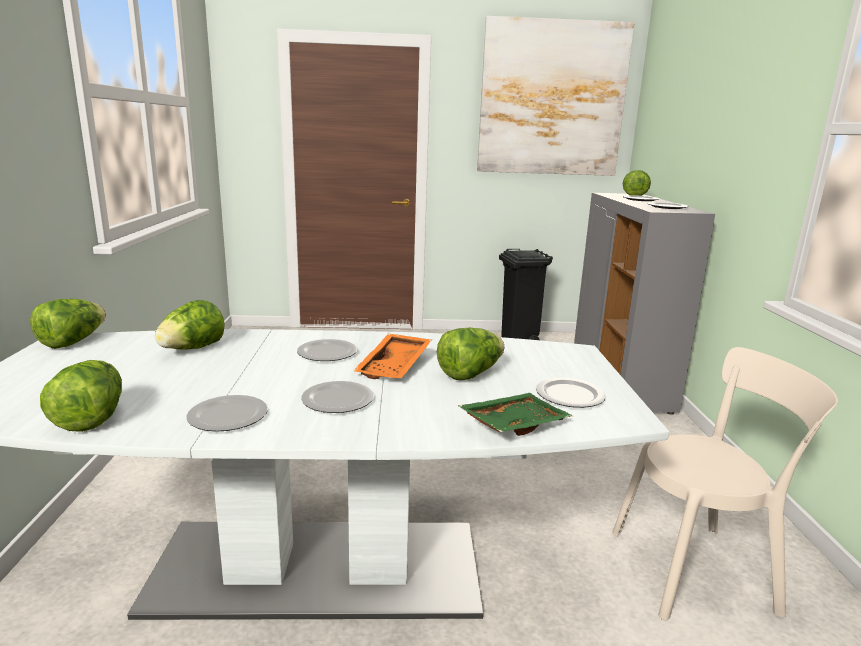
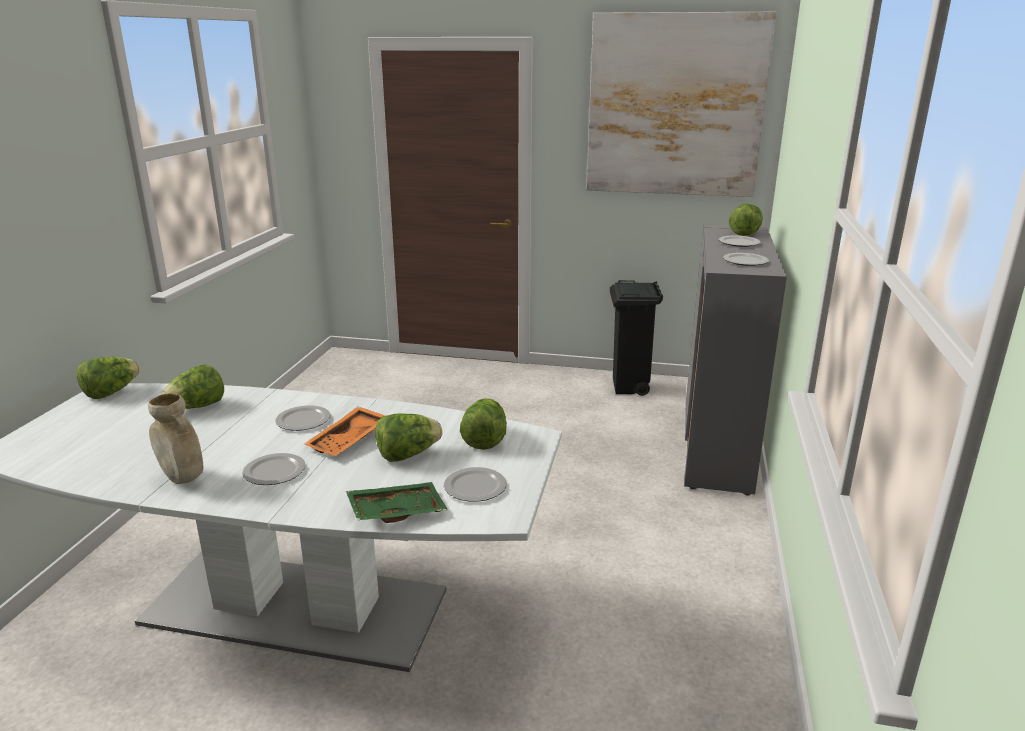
camera: 15 degrees right, 5 degrees up
(91, 418) = (87, 470): lettuce -> lettuce (484, 440)
(229, 416) = (183, 479): plate -> beige vase
(699, 570) = (643, 664): beige chair -> none

